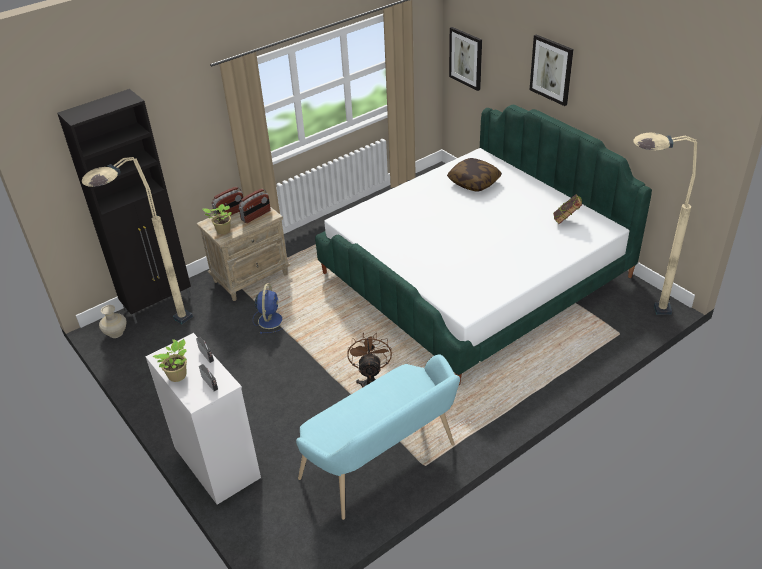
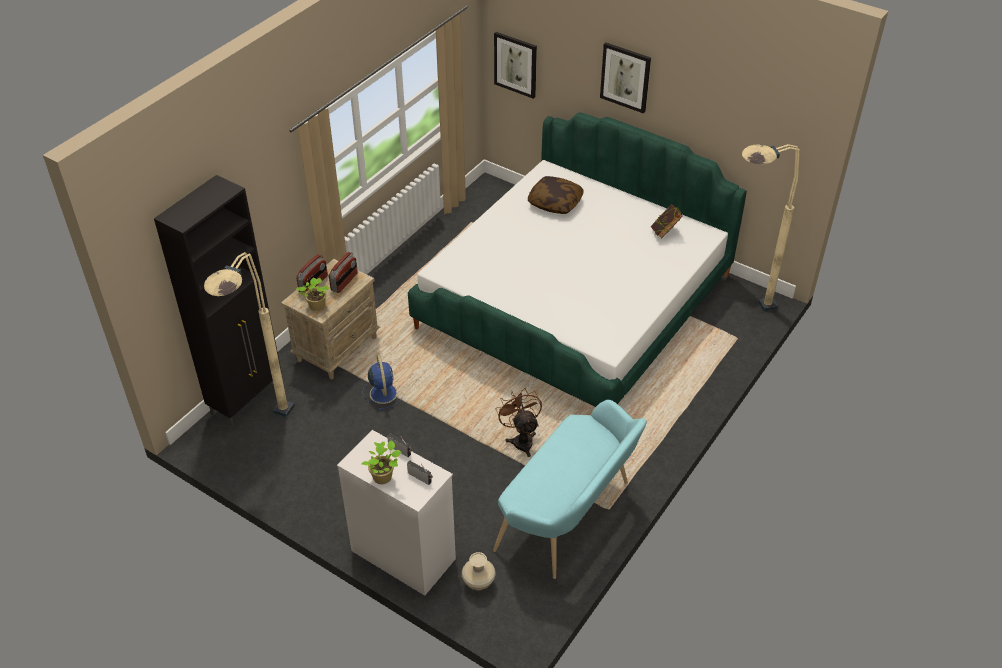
camera: 20 degrees left, 5 degrees up
(116, 333) = (216, 442): beige vase -> beige vase (478, 582)

